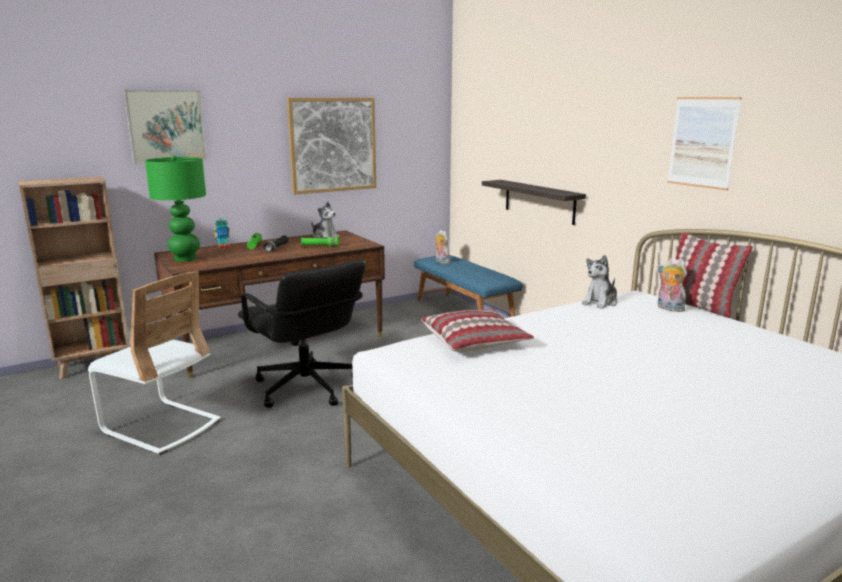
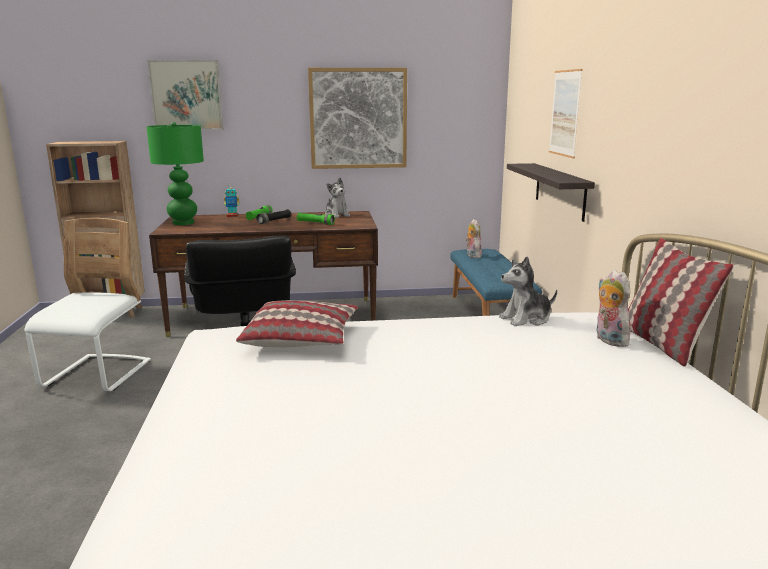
camera: 25 degrees right, 0 degrees up
(161, 426) = (97, 375): white chair -> white chair turned 135 degrees counterclockwise
(702, 142) = (699, 110): picture -> picture (565, 113)

